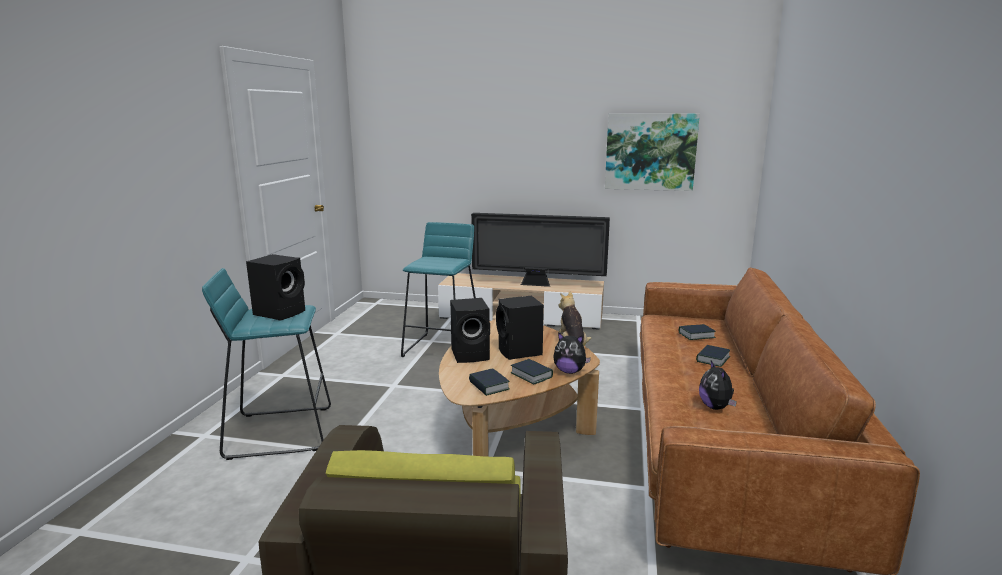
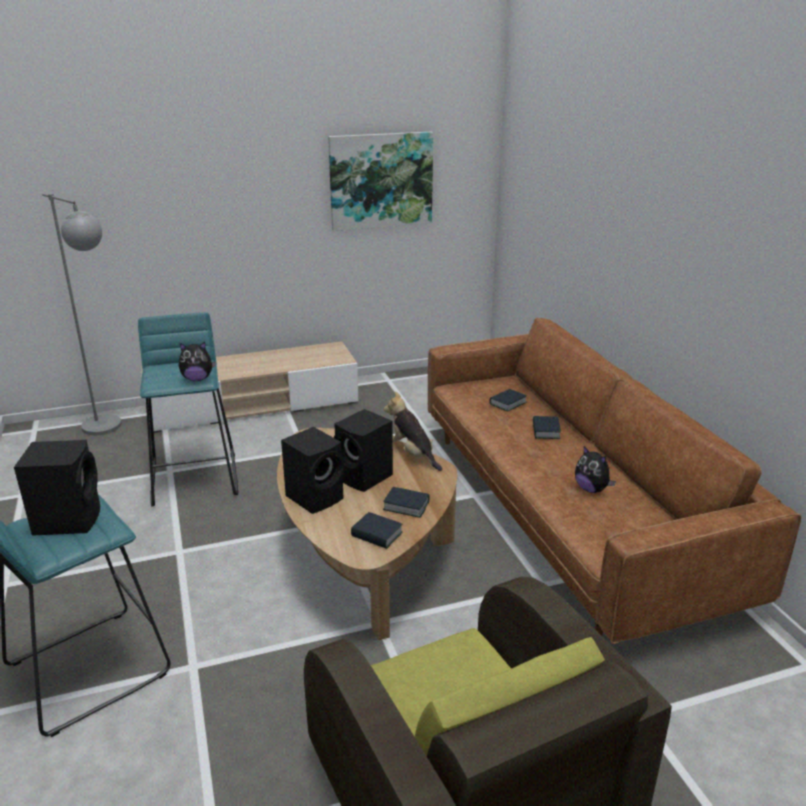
camera: 30 degrees left, 10 degrees up
(417, 312) = (109, 430): none -> grey floor lamp
(538, 284) = (271, 363): television -> none
(569, 371) = (438, 488): plush toy -> plush toy (197, 379)

